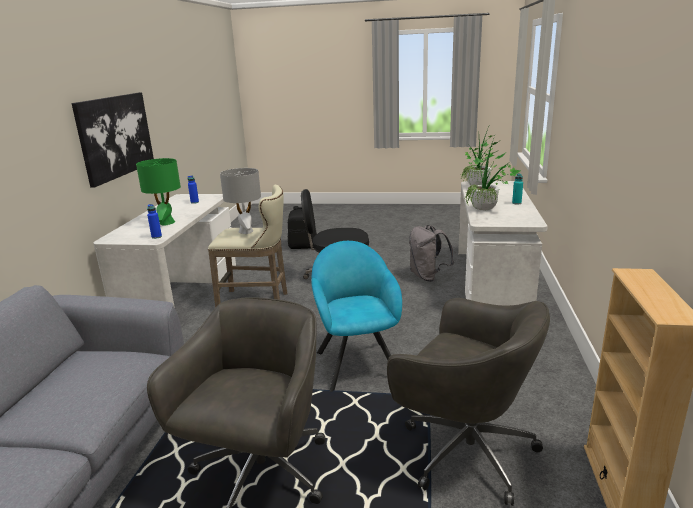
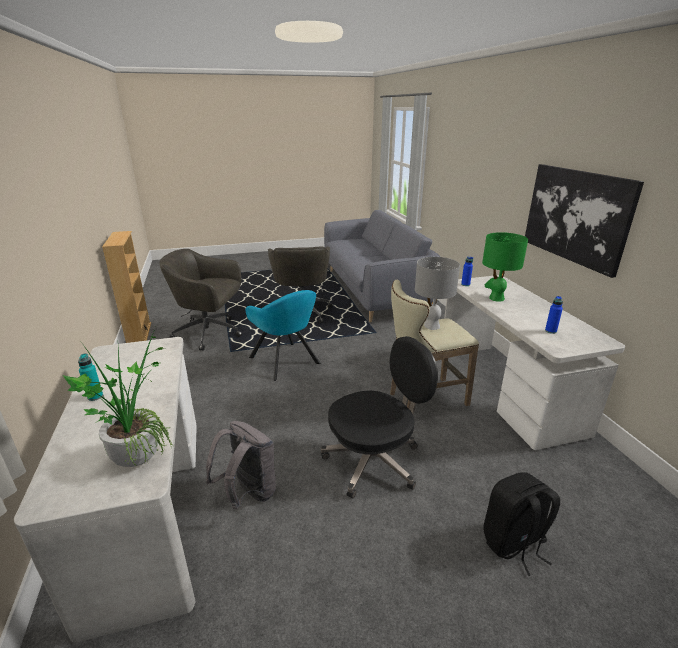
camera: 155 degrees right, 5 degrees up
(487, 210) = (151, 368): potted plant -> none

